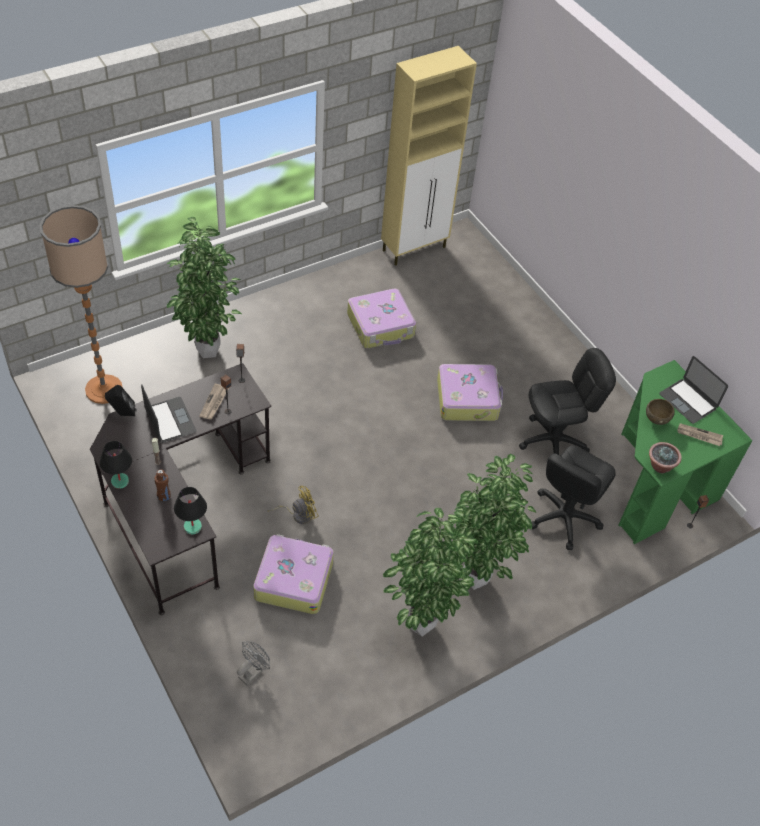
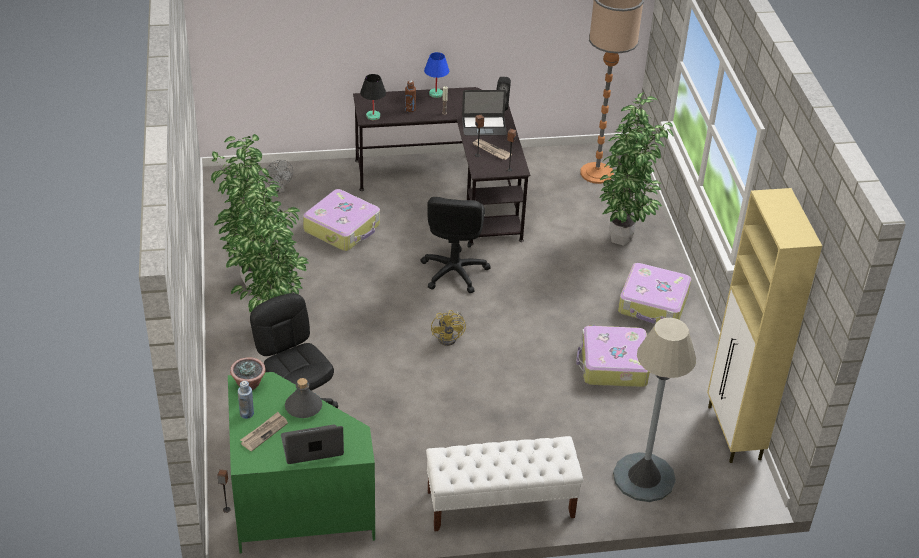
camera: 115 degrees right, 10 degrees down
(119, 481) = (436, 94): black table lamp -> blue table lamp
(298, 514) = (404, 246): yellow fan -> yellow fan (450, 337)
(468, 399) = (480, 397): suitcase -> suitcase (653, 304)
(488, 288) = (644, 478): none -> grey floor lamp
(553, 442) = (390, 443): black office chair -> black office chair (453, 272)
(566, 359) = (500, 504): none -> white bench
(656, 420) = (304, 407): brown bowl -> grey bottle
(690, 455) = (246, 413): none -> blue bottle

